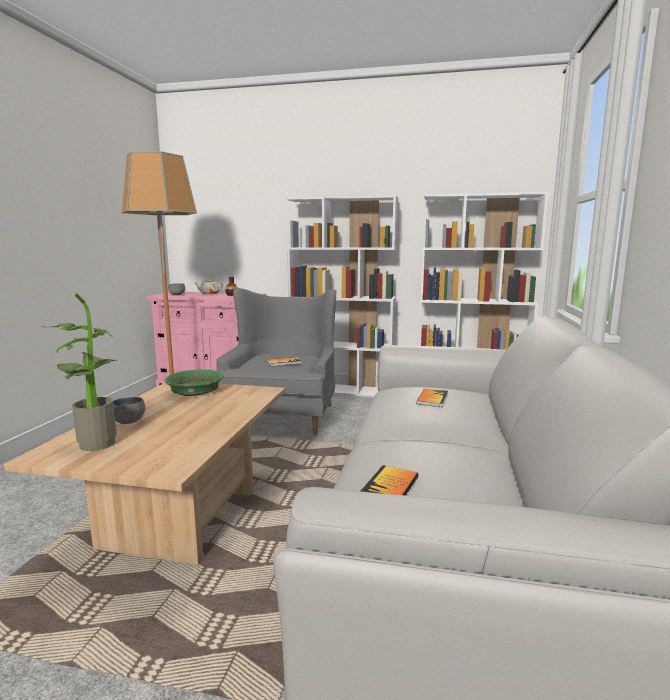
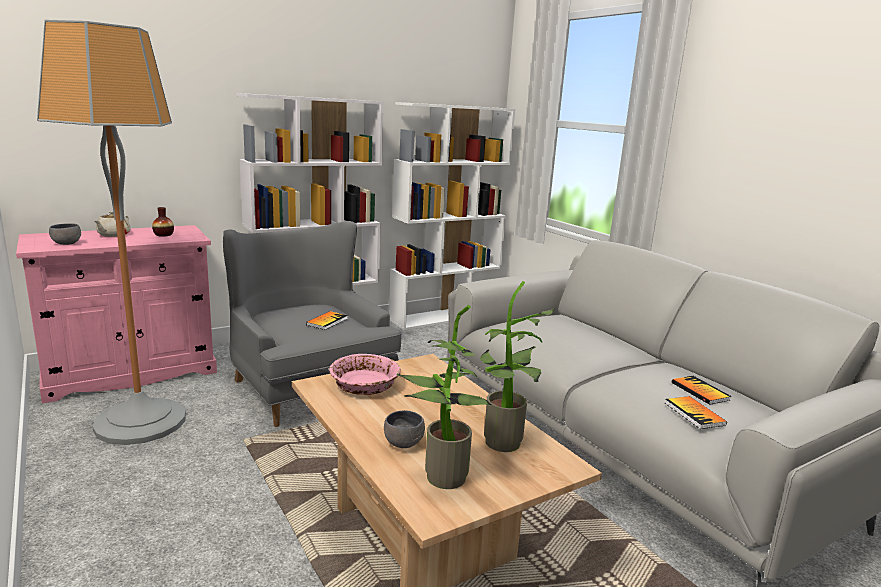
camera: 45 degrees left, 5 degrees up
(173, 444) = (505, 445): none -> potted plant
(195, 391) = (365, 386): green bowl -> pink bowl
(432, 399) = (558, 331): book -> book (700, 391)

